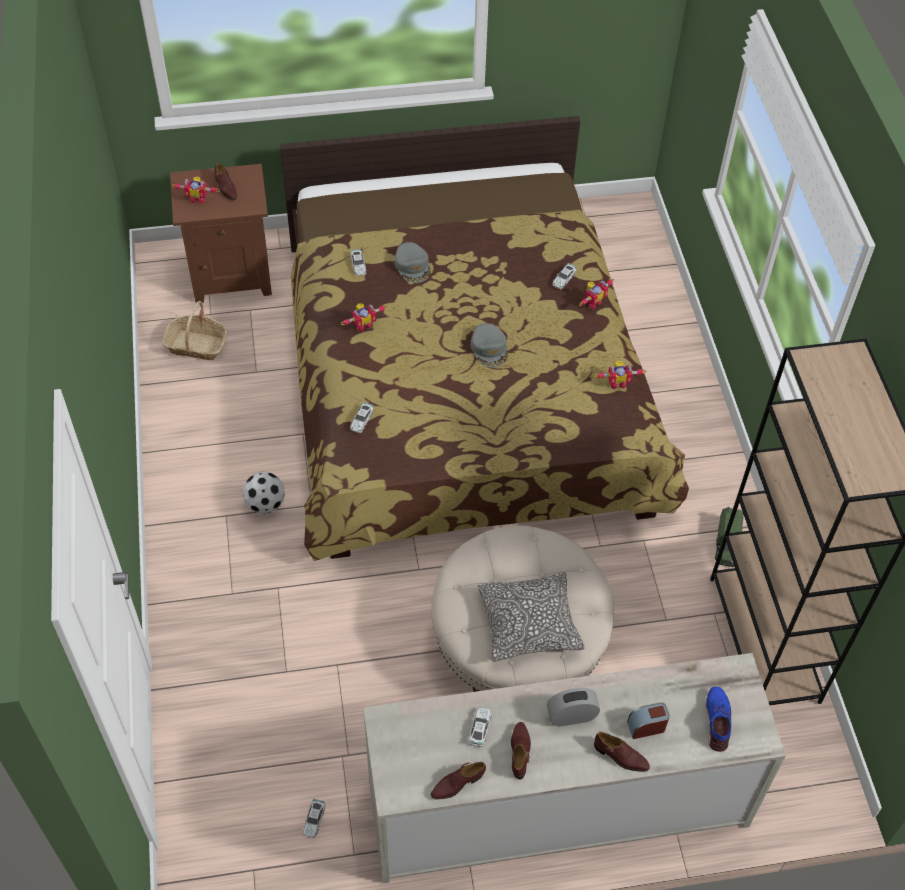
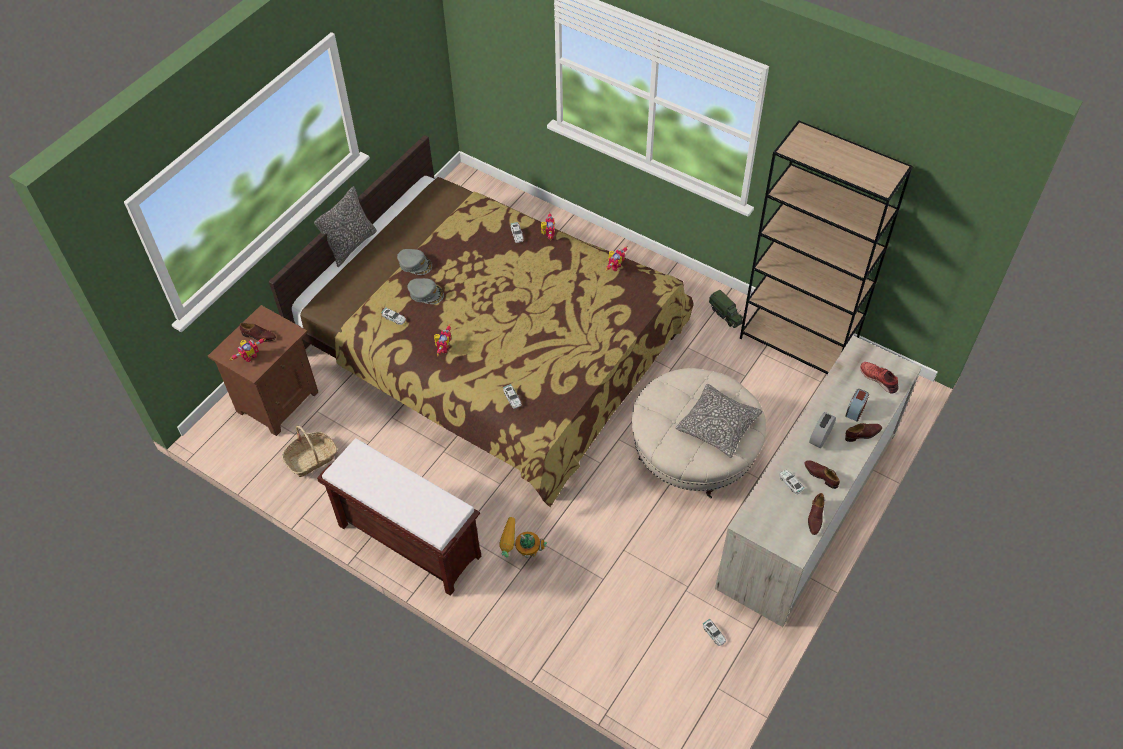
camera: 45 degrees left, 0 degrees up
(179, 481) = (407, 541): none -> brown bench
(248, 581) = (521, 555): none -> toy robot
(265, 503) = (474, 507): football -> none
(410, 175) = (351, 245): none -> pillow
(489, 348) = (528, 303): grey cap -> grey cap (415, 264)
(718, 721) = (879, 379): blue shoe -> red shoe

